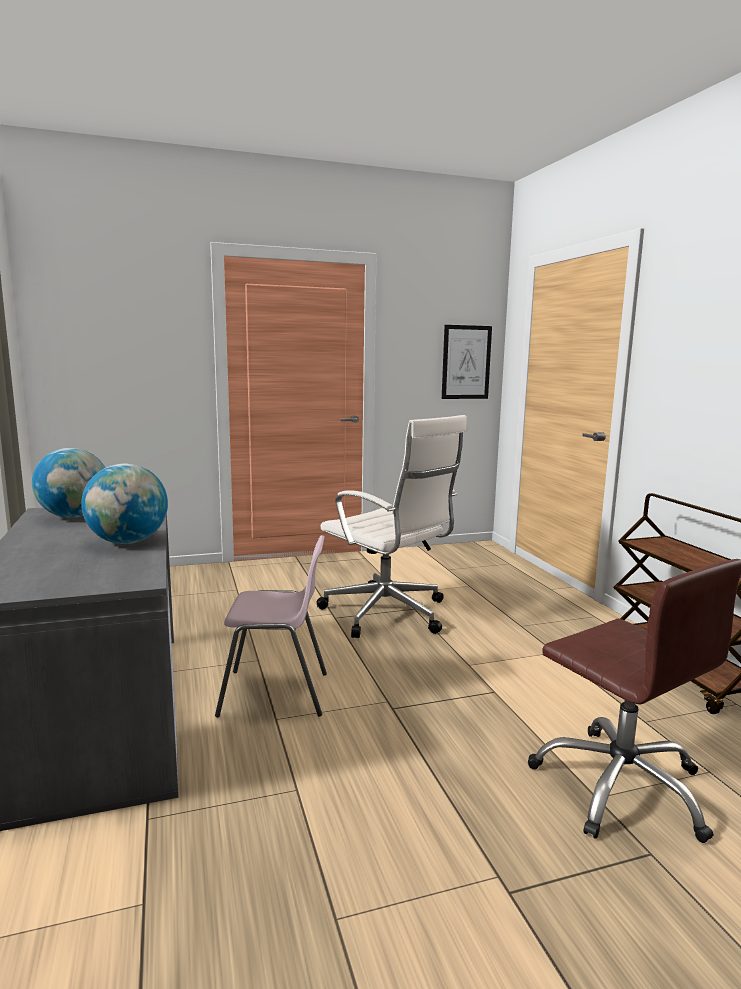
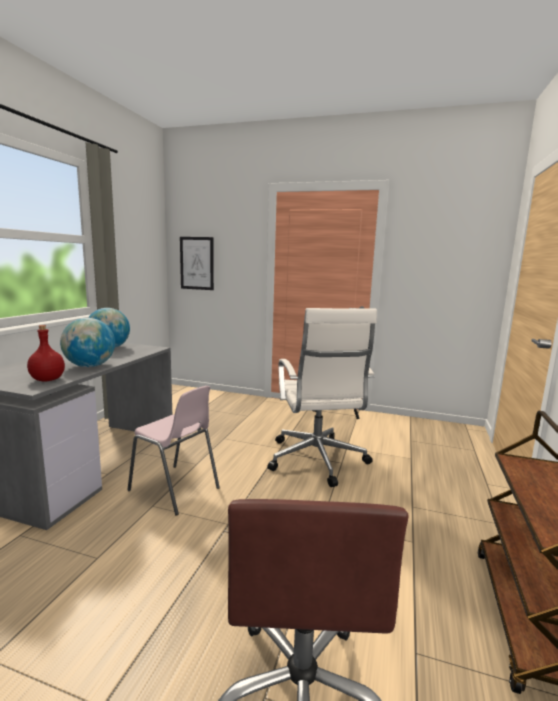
camera: 35 degrees right, 0 degrees up
(122, 568) = (47, 379): none -> red bottle
(466, 362) = (468, 268): picture -> picture (197, 263)

